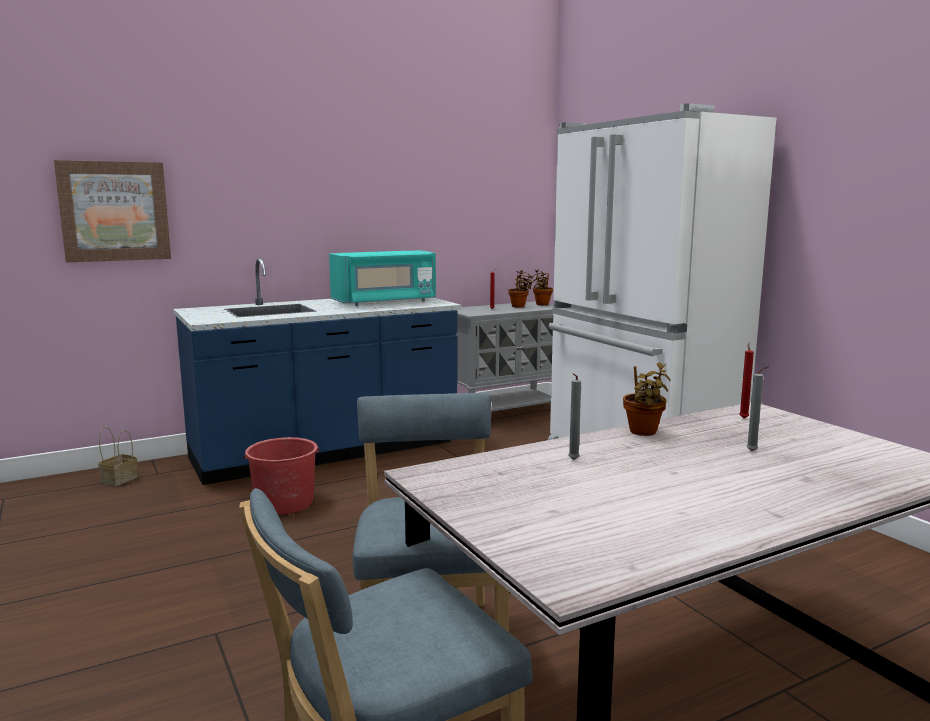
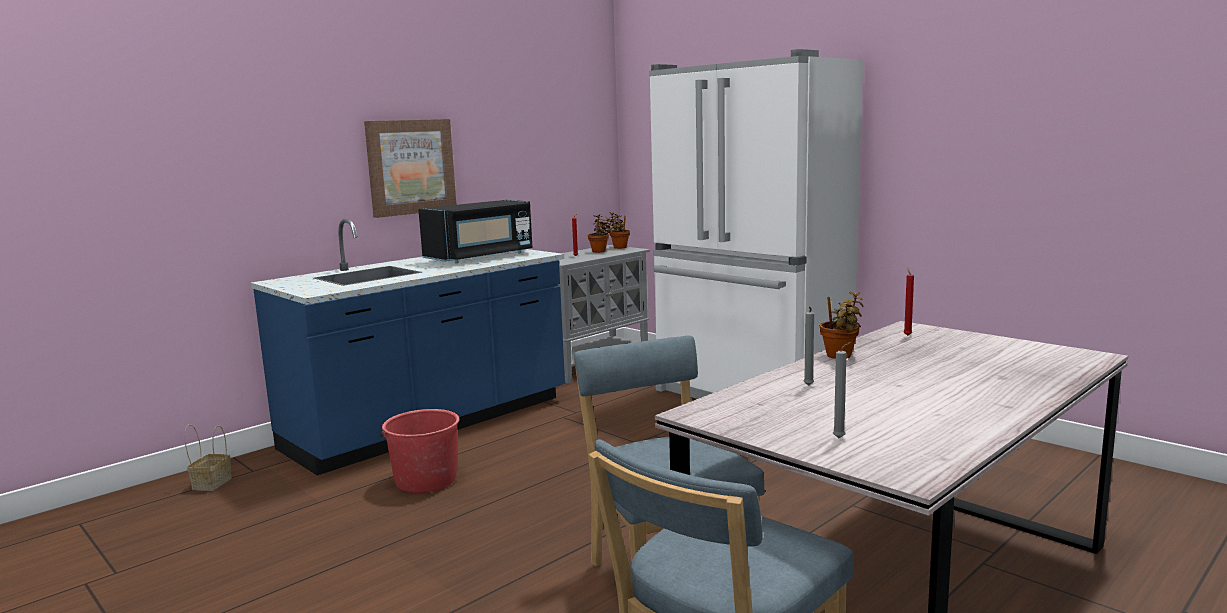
camera: 15 degrees left, 0 degrees up
(114, 211) = (178, 175): picture -> picture (410, 167)
(384, 302) = (481, 257): turquoise microwave -> black microwave
(753, 451) = (942, 361): grey candle -> grey candle (841, 438)

